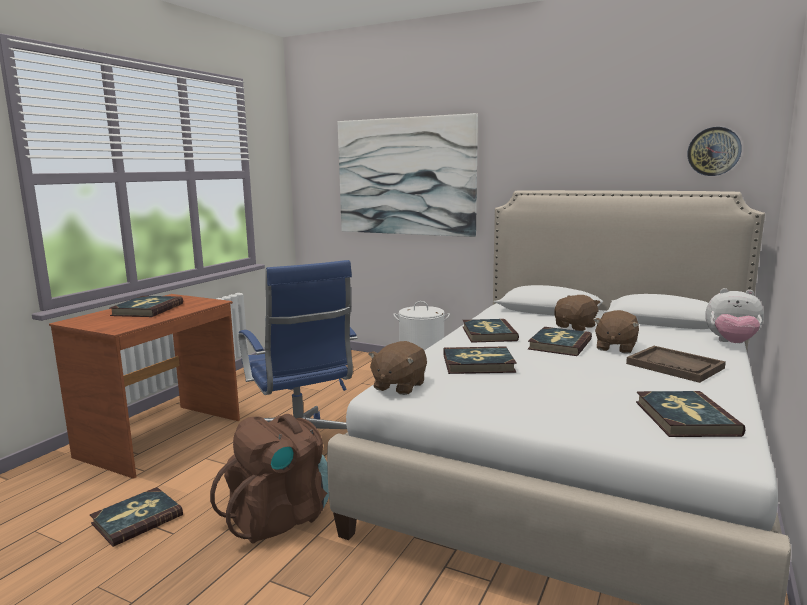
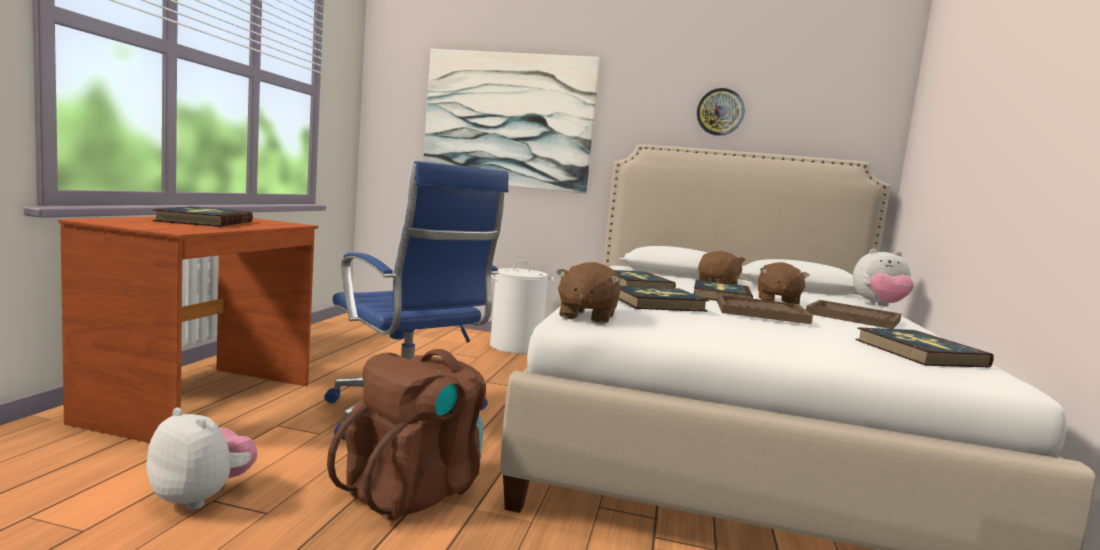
camera: 15 degrees left, 5 degrees down
(137, 519) = (201, 497): book -> plush toy
(575, 367) = (761, 312): none -> brown tray
(713, 151) = (842, 121): wall clock -> wall clock (720, 112)

